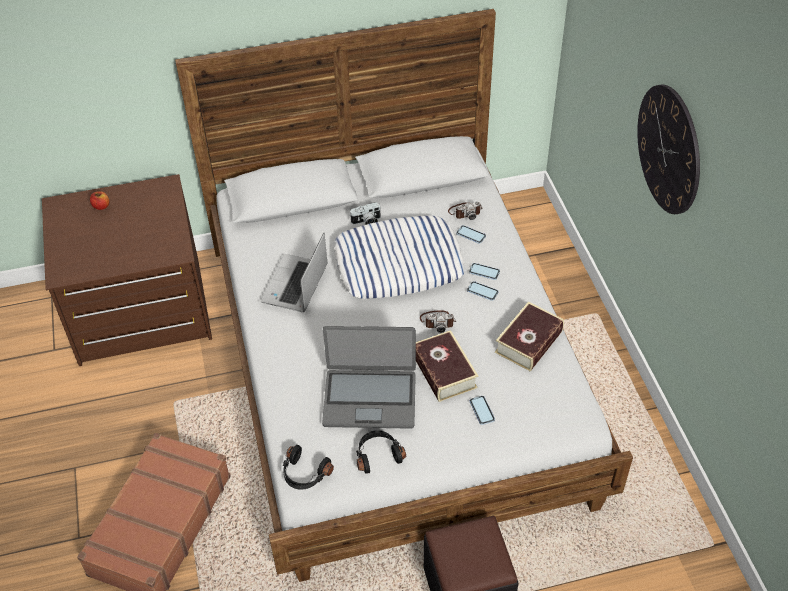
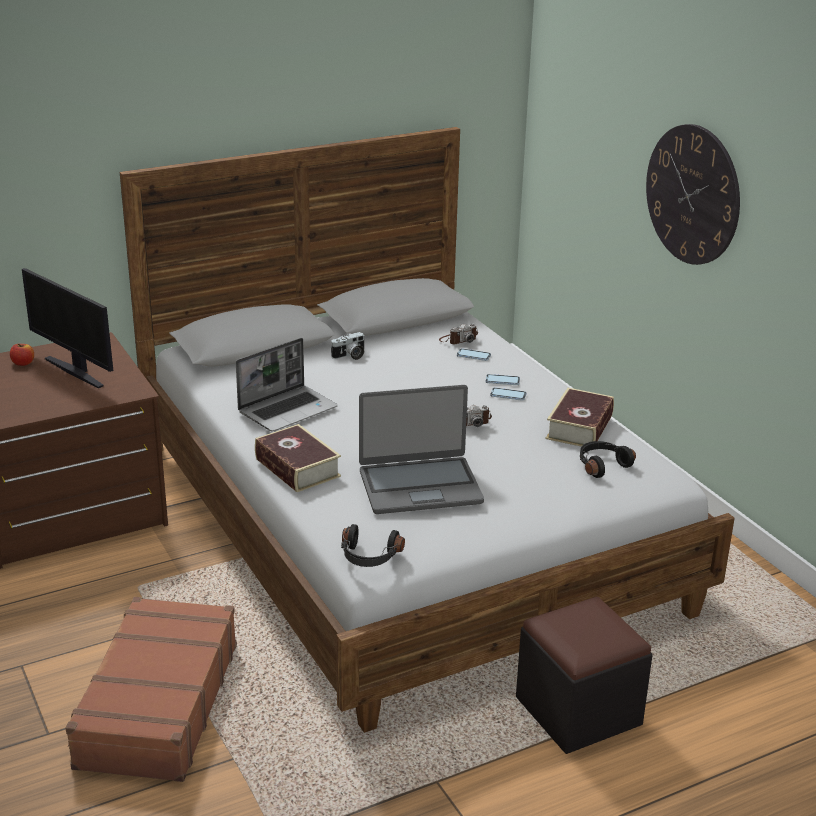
camera: 15 degrees left, 20 degrees down
(139, 222) = (76, 371): none -> monitor
(295, 285) = (288, 410): laptop -> laptop turned 135 degrees counterclockwise
(378, 455) = (450, 531): black headphones -> black headphones (601, 465)
(399, 264) = (402, 383): pillow -> none
(444, 371) = (495, 459): book -> book (297, 467)
(482, 411) = (554, 484): phone -> none

